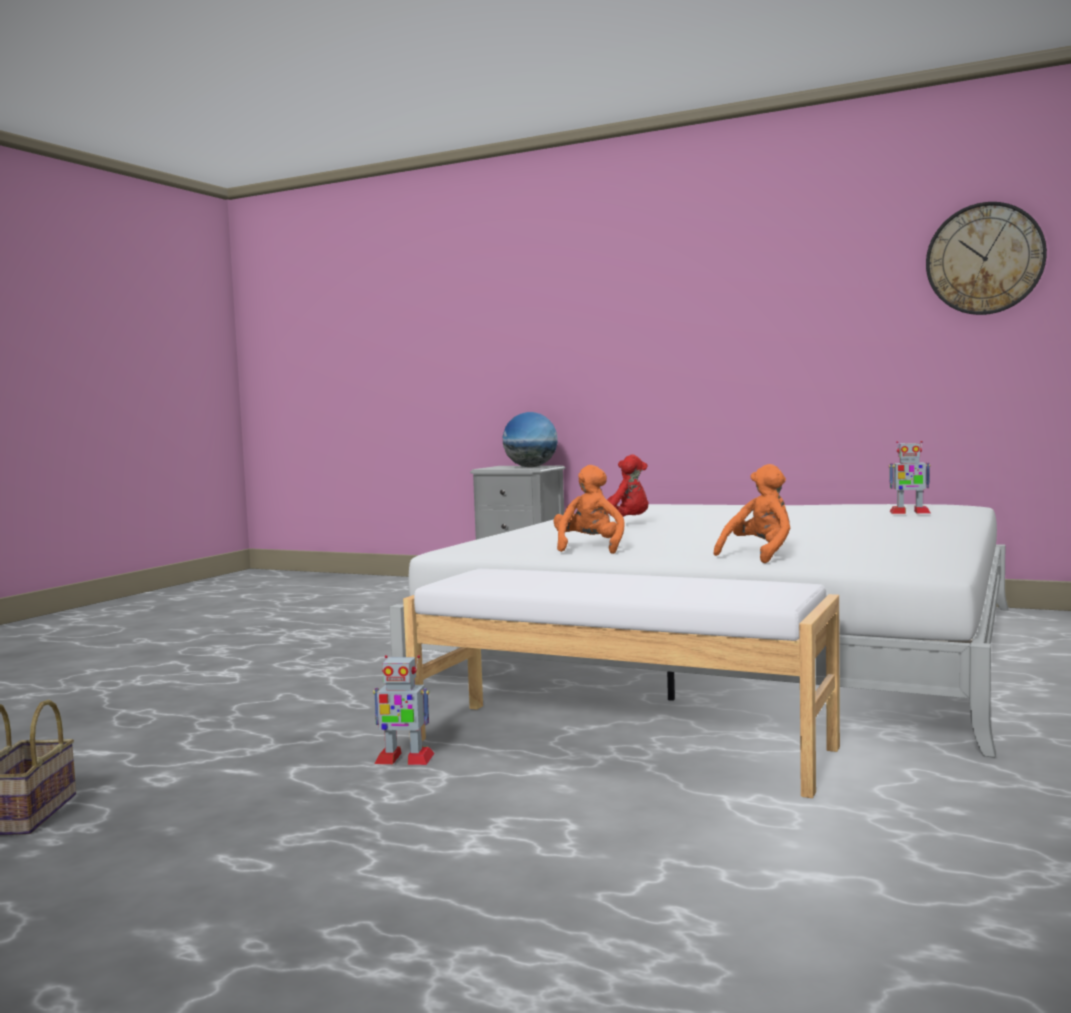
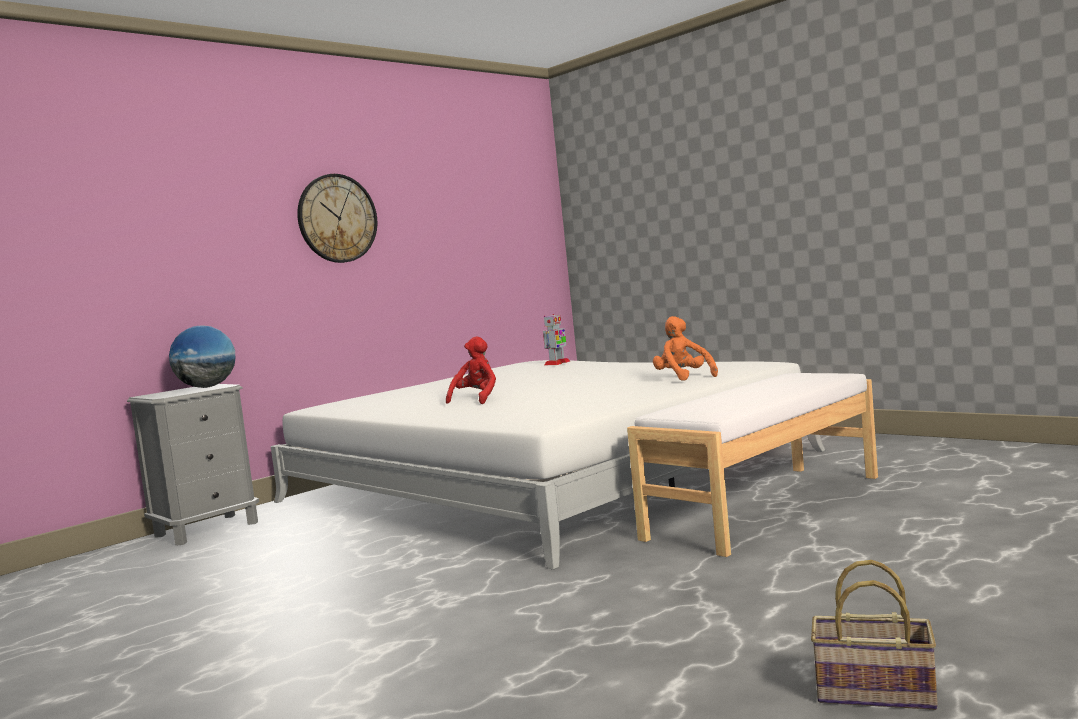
camera: 70 degrees left, 0 degrees up
(403, 759) = (768, 557): toy robot -> none
(589, 548) = (593, 400): orange plush toy -> none
(985, 259) = (499, 195): wall clock -> wall clock (337, 218)

